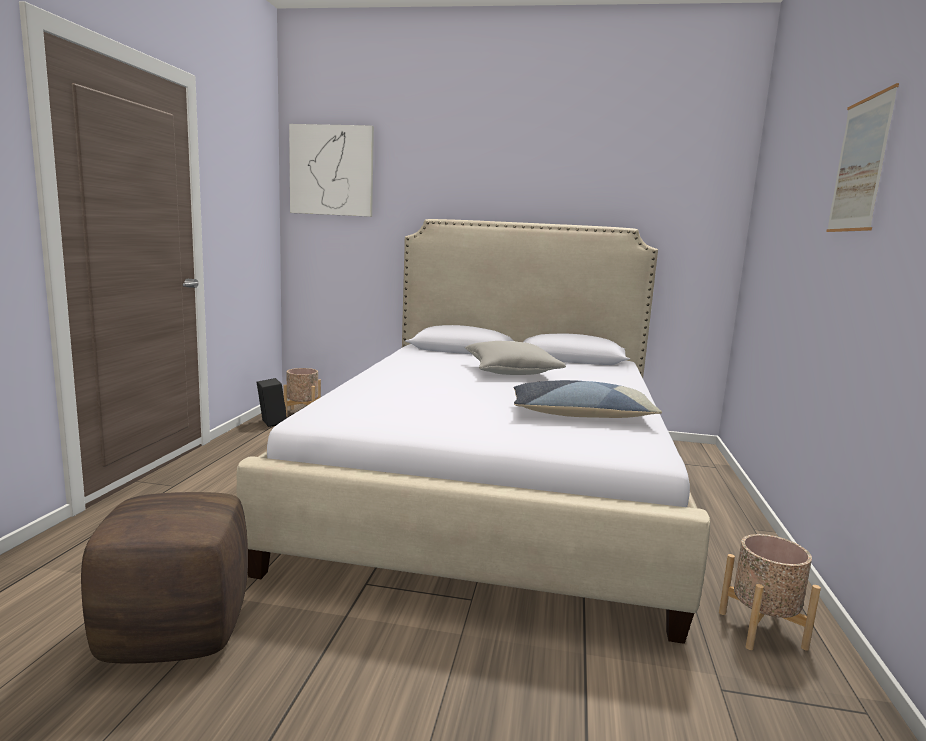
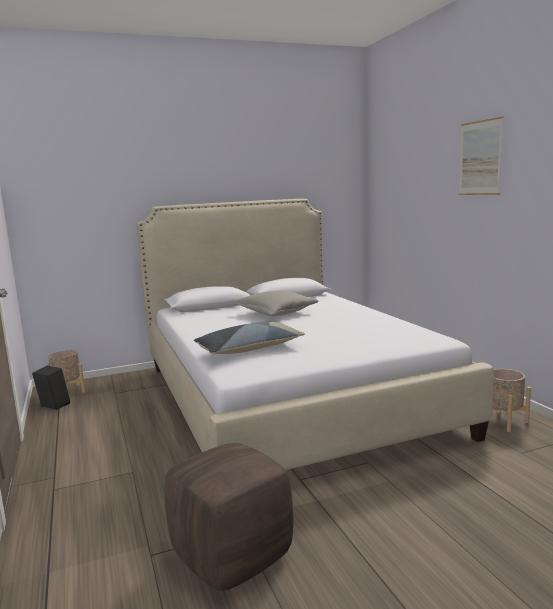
camera: 30 degrees left, 0 degrees up
(332, 170) = (55, 172): picture -> none
(581, 415) = (370, 329): pillow -> pillow (249, 349)

